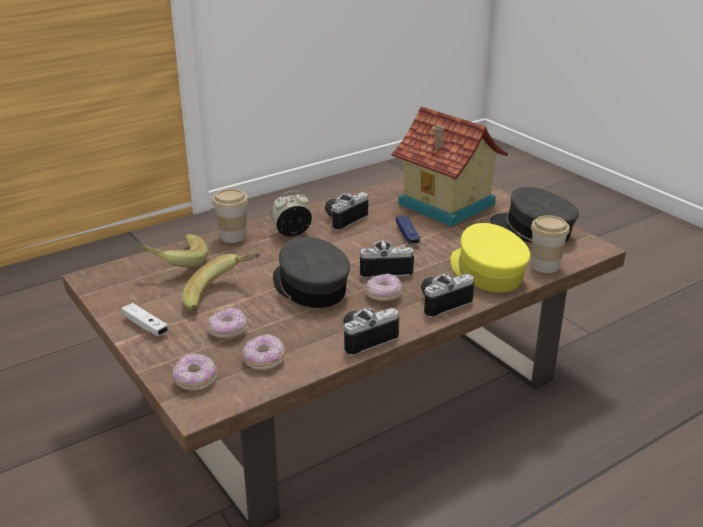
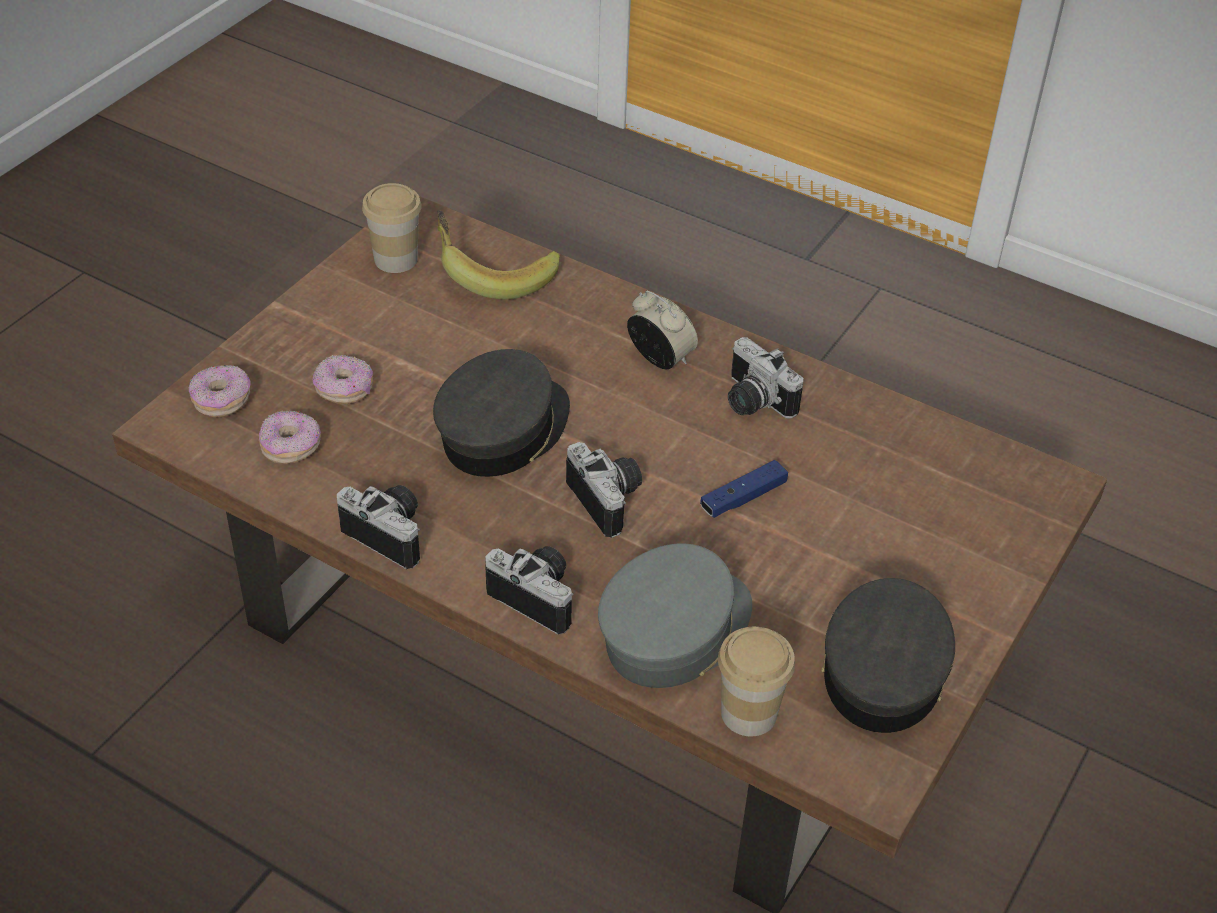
camera: 65 degrees right, 15 degrees up
(145, 326) = (321, 311): white game controller -> none
(223, 297) = (429, 353): banana -> none
(233, 236) = (608, 301): cup -> cup (396, 259)
(343, 219) = (752, 401): camera -> camera turned 150 degrees counterclockwise
(384, 295) = (524, 521): donut -> none
(445, 205) = (904, 519): toy house -> none
(486, 272) = (675, 633): yellow cap -> grey cap

